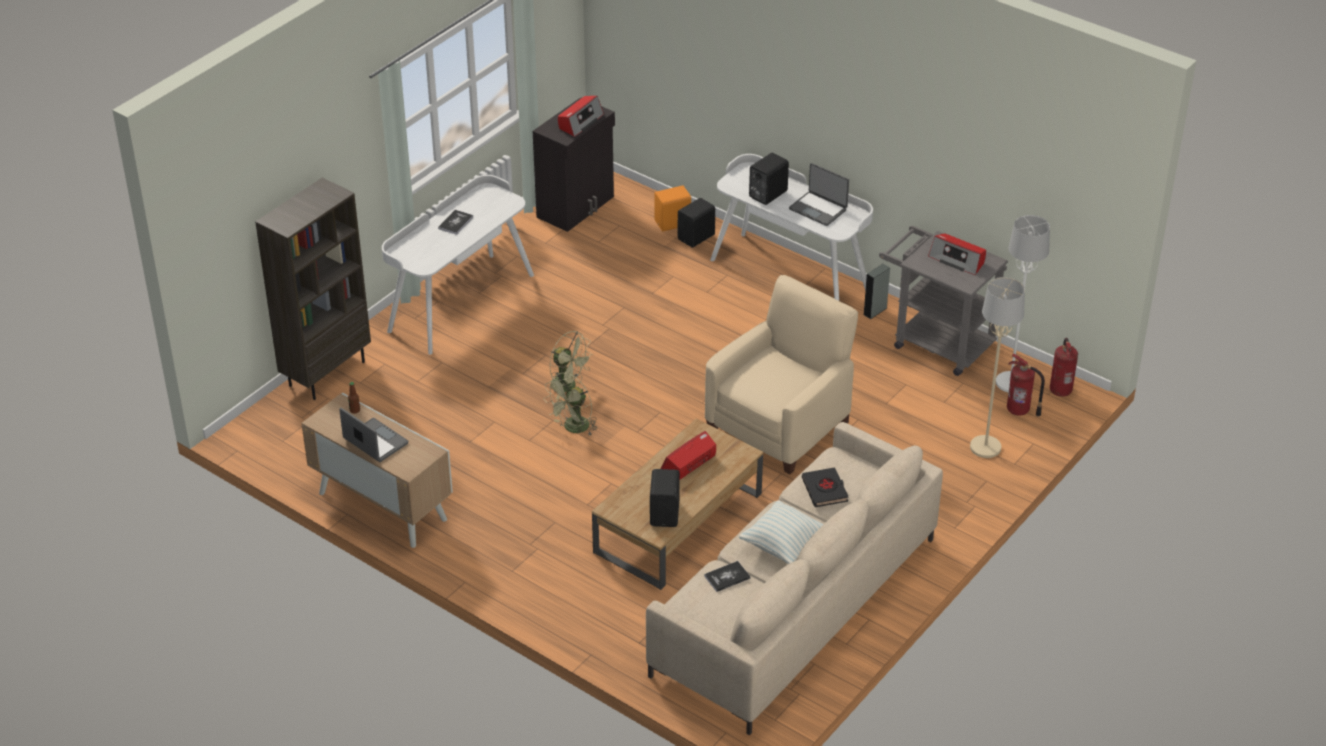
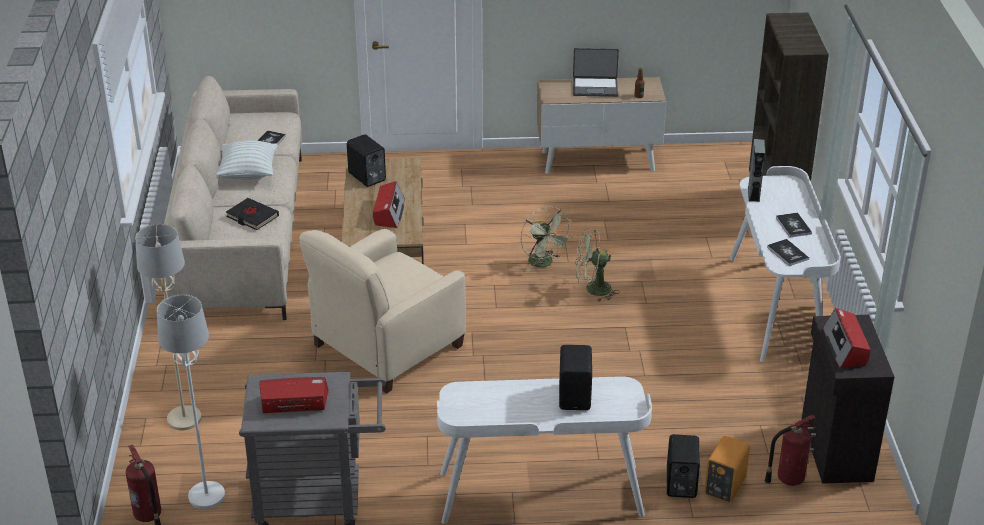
camera: 140 degrees right, 5 degrees down
(494, 207) = (787, 253): none -> book
(573, 429) = (544, 263): green fan -> green fan turned 150 degrees clockwise
(779, 425) = (386, 346): beige armchair -> beige armchair turned 45 degrees clockwise
(818, 209) = (505, 407): laptop -> none
(875, 311) = (412, 501): grey speaker -> grey speaker (753, 194)
(1019, 410) = (176, 471): fire extinguisher -> fire extinguisher (788, 479)

